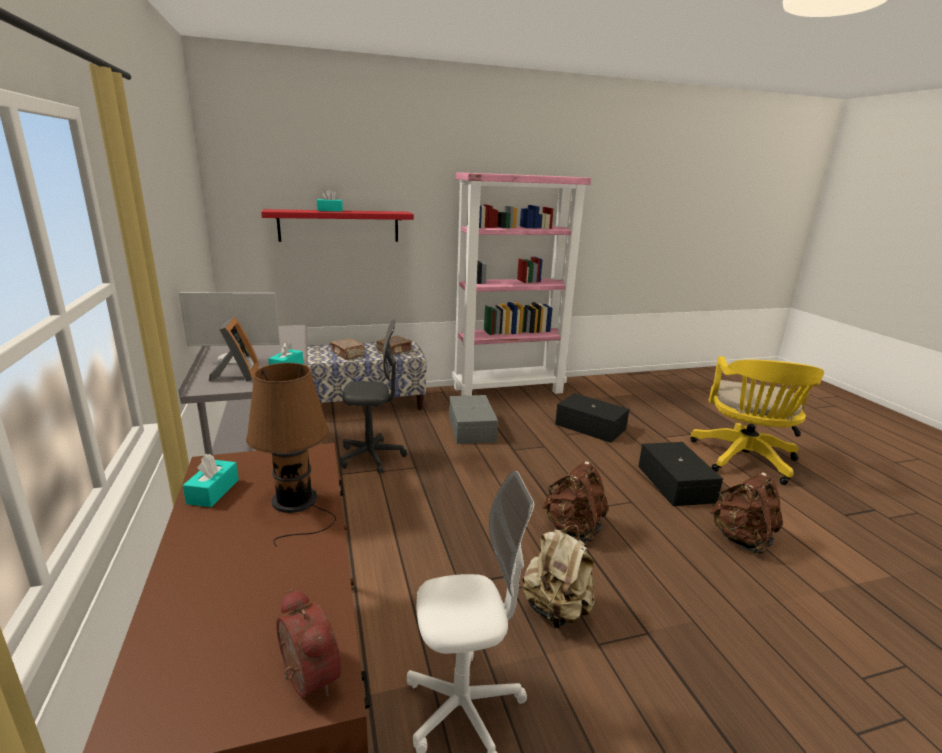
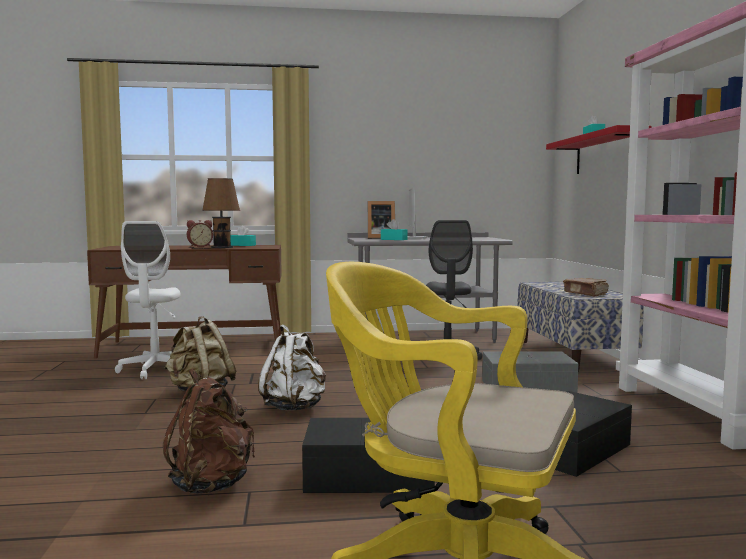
camera: 100 degrees right, 15 degrees down
(305, 679) = (111, 248): alarm clock -> alarm clock (199, 246)
(348, 354) = (559, 287): brown book -> none
(573, 529) = (295, 407): brown backpack -> white backpack

